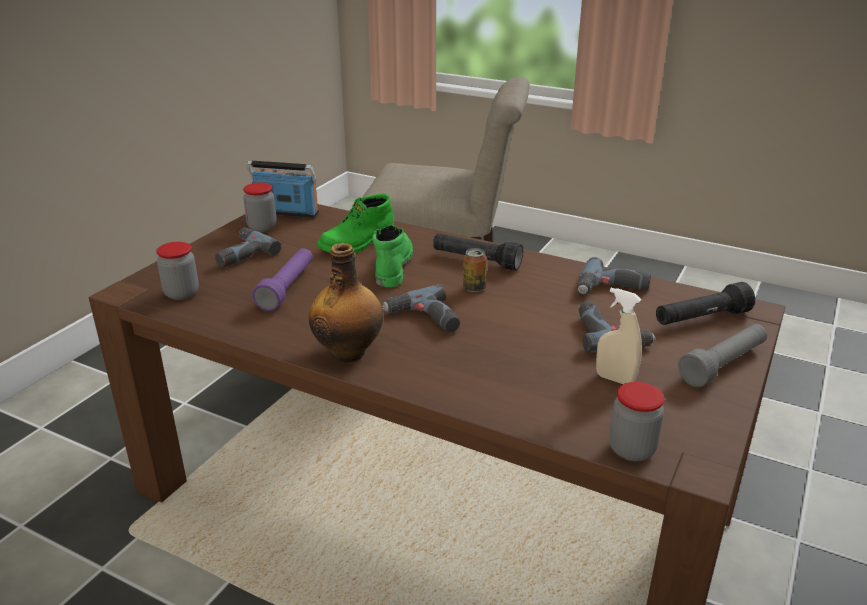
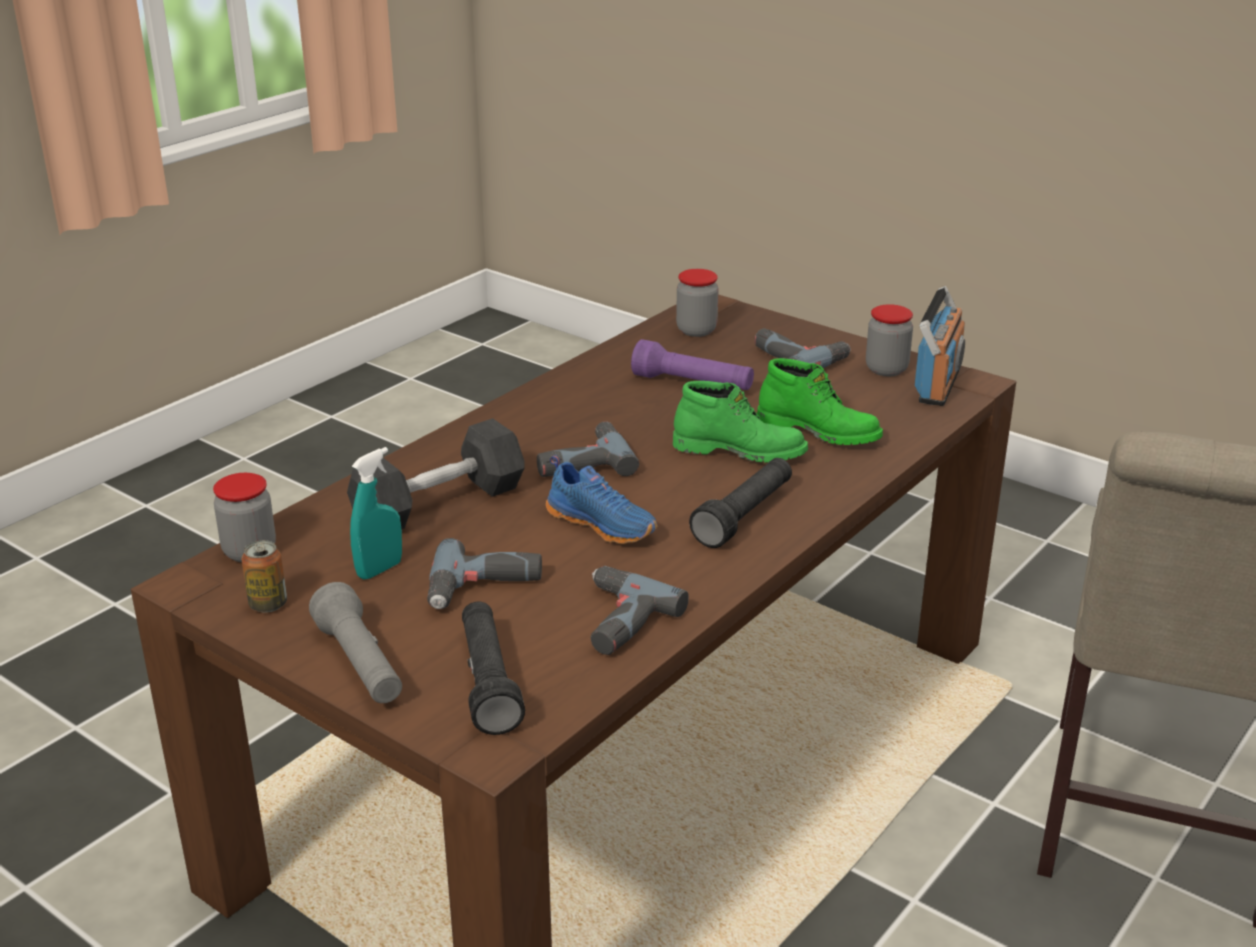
camera: 100 degrees right, 0 degrees up
(349, 352) = (525, 414): bottle -> none
(358, 244) = (819, 431): green boot -> green boot turned 150 degrees clockwise
(474, 288) = (656, 504): can -> can (268, 604)
(507, 303) = (603, 524): none -> blue shoe
(512, 369) = (439, 504): none -> grey dumbbell
(615, 379) = (379, 569): beige spray bottle -> turquoise spray bottle

